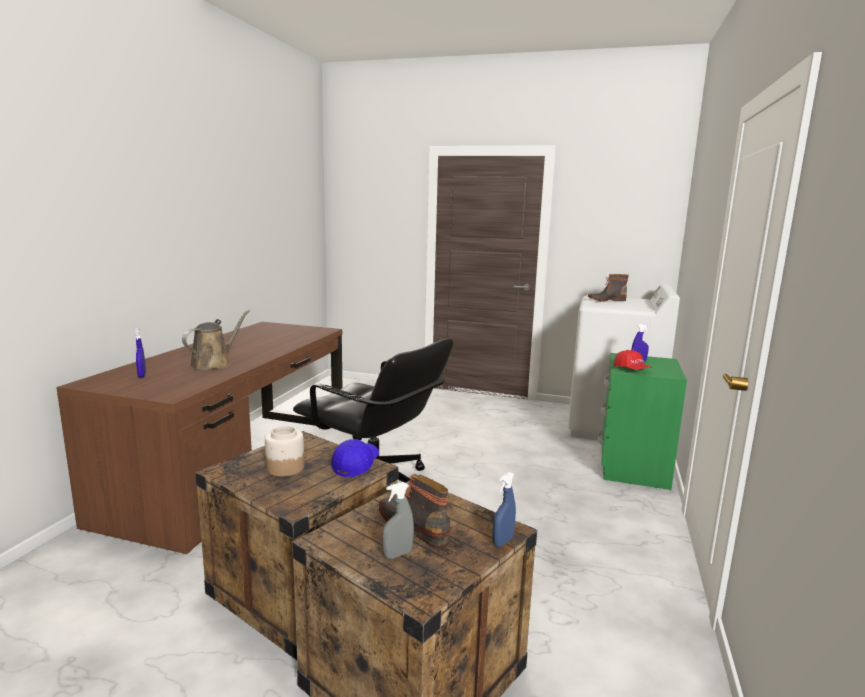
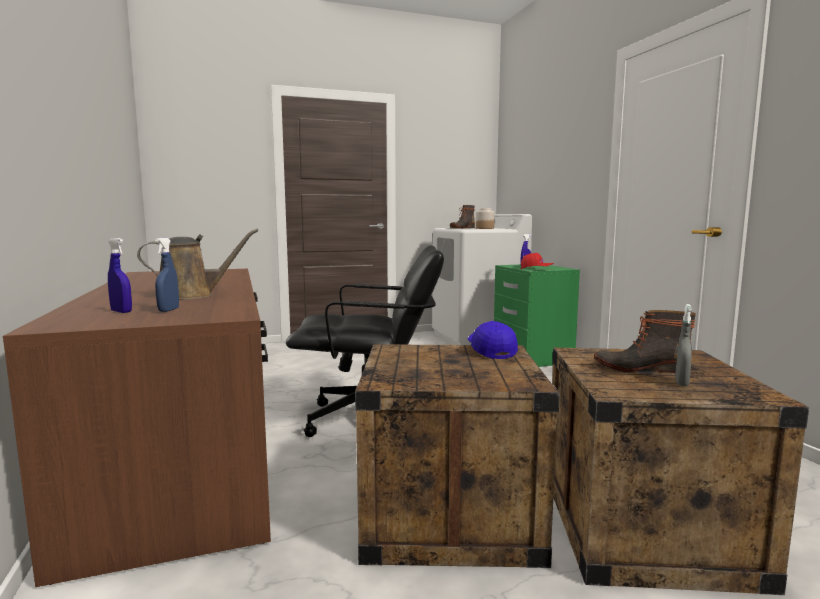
camera: 35 degrees left, 5 degrees down
(214, 364) = (191, 295): brown watering can -> brown watering can turned 75 degrees clockwise
(284, 468) = (437, 366): jar -> jar (484, 228)
(503, 542) = (707, 359): blue spray bottle -> blue spray bottle (168, 310)

